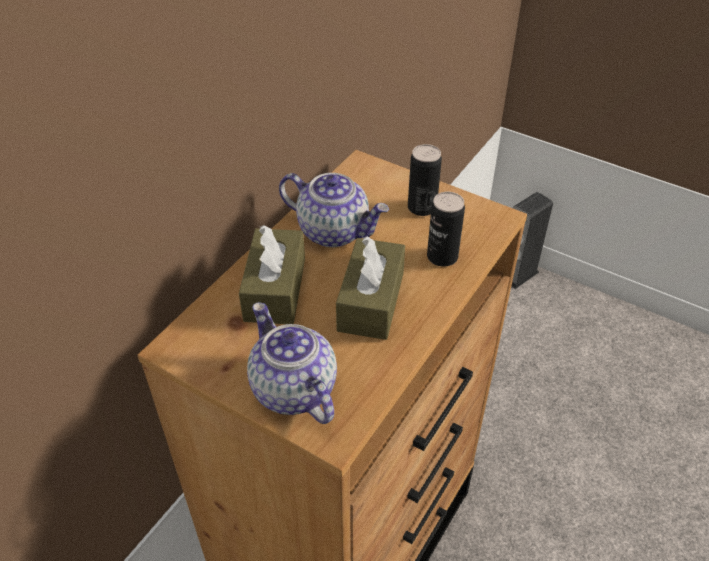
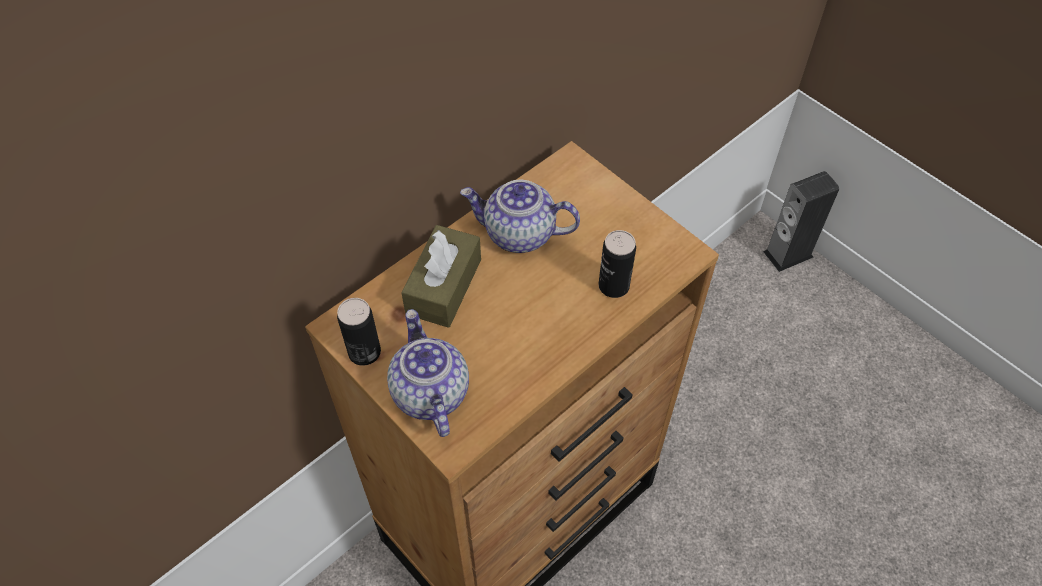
camera: 15 degrees right, 10 degrees up
(334, 231) = (519, 234): teapot -> teapot turned 150 degrees clockwise
(371, 301) = (528, 319): brown tissue box -> none
(422, 207) = (614, 225): can -> can (364, 352)

